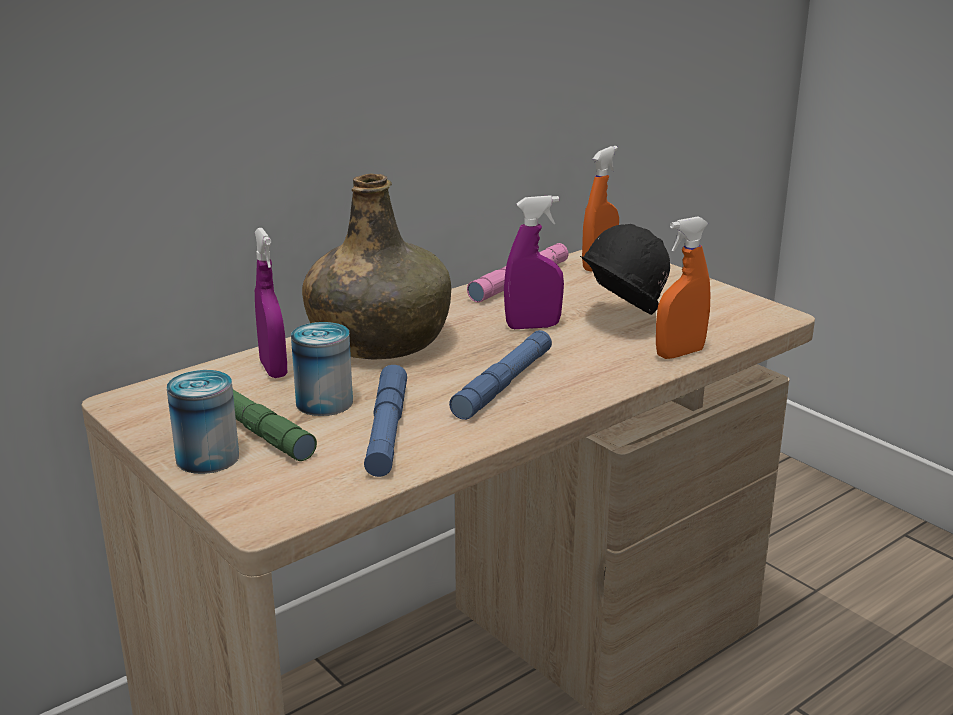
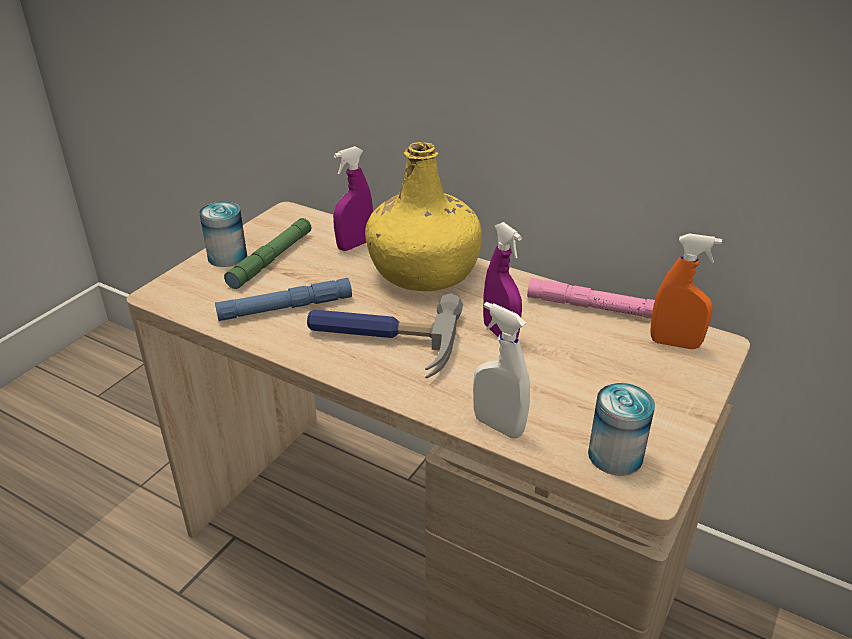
camera: 70 degrees right, 10 degrees up
(324, 402) = (315, 275): can -> can (615, 455)
(379, 341) = (424, 271): green bottle -> yellow bottle
(503, 384) = (381, 340): blue flashlight -> hammer
(618, 321) = (546, 377): black hard hat -> none
(679, 353) = (498, 426): orange spray bottle -> white spray bottle

